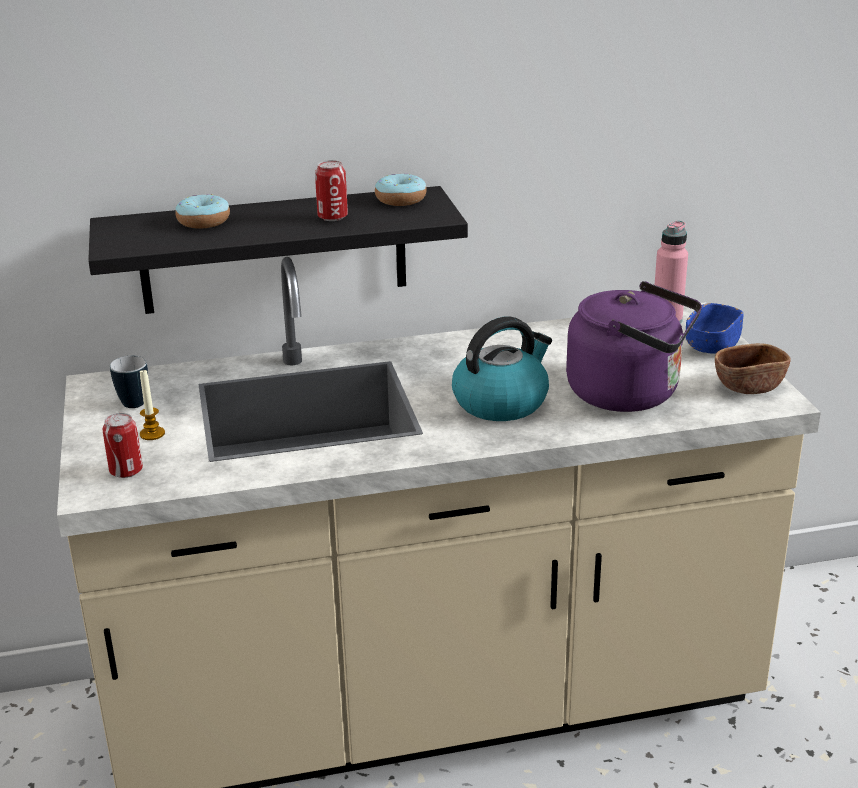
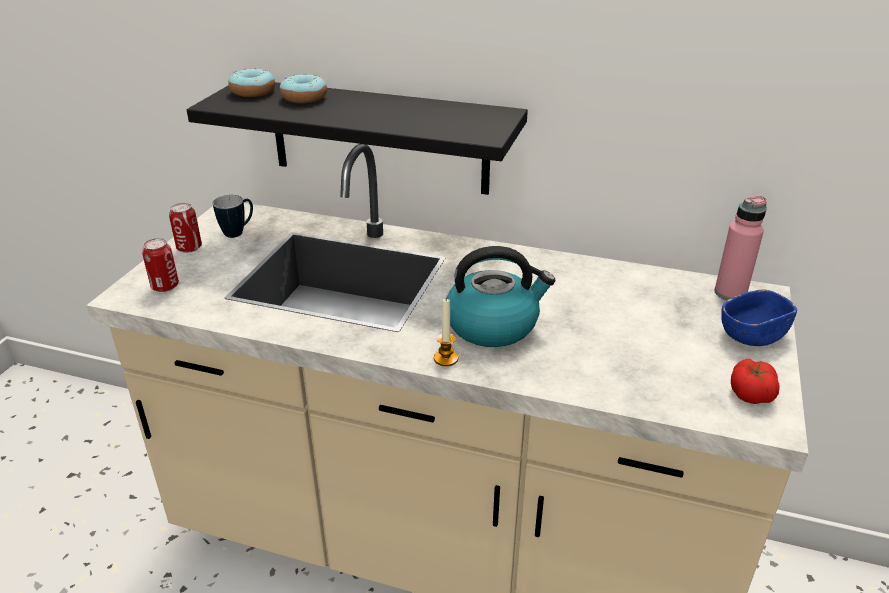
camera: 30 degrees right, 5 degrees up
(152, 434) = (216, 262): candle -> candle (446, 358)
(332, 217) = (400, 116): can -> can (189, 248)
(400, 199) = (475, 113): donut -> donut (253, 92)
(630, 394) = (618, 358): purple kettle -> none
(748, 386) = (751, 392): brown bowl -> tomato

